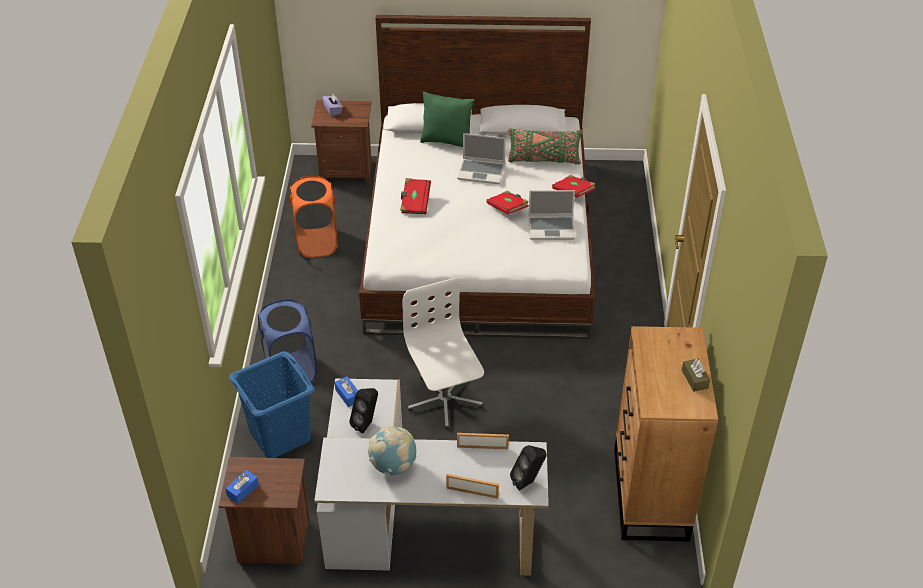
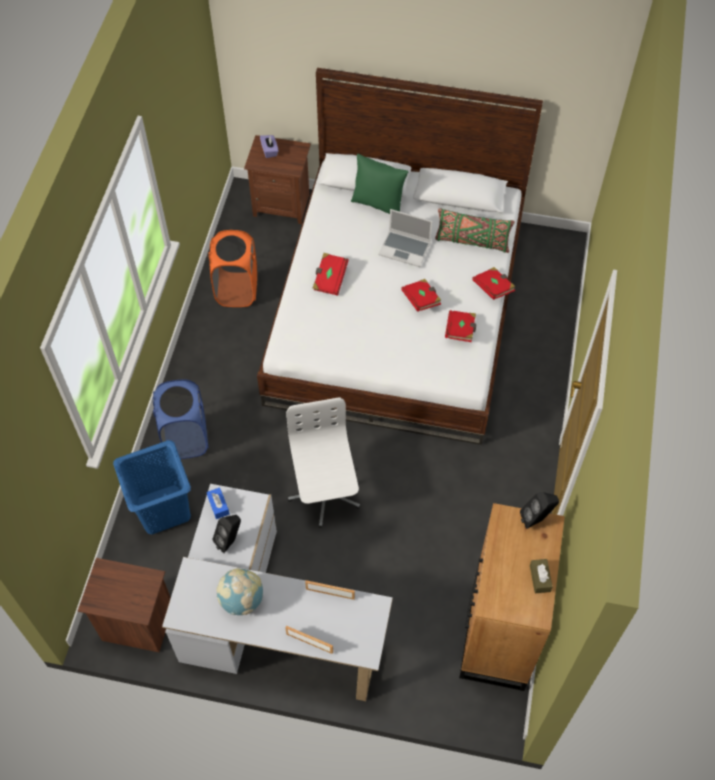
camera: 10 degrees right, 15 degrees up
(243, 490) = (102, 597): blue tissue box -> none
(528, 482) = (365, 640): black speaker -> black speaker (536, 519)
(552, 228) = (460, 331): laptop -> red book

